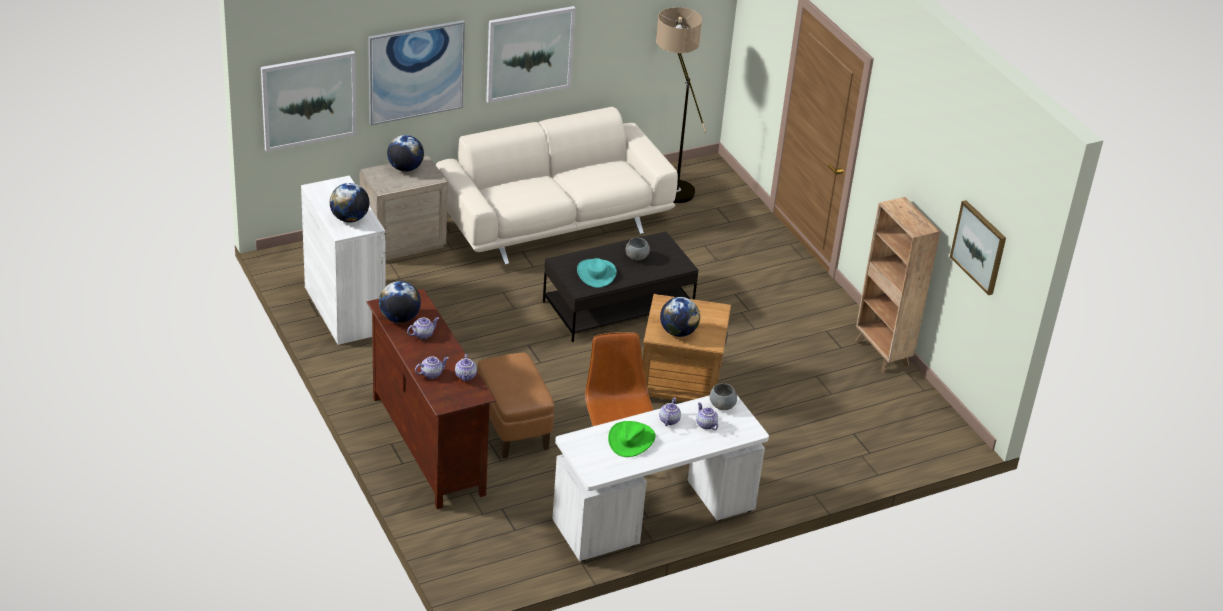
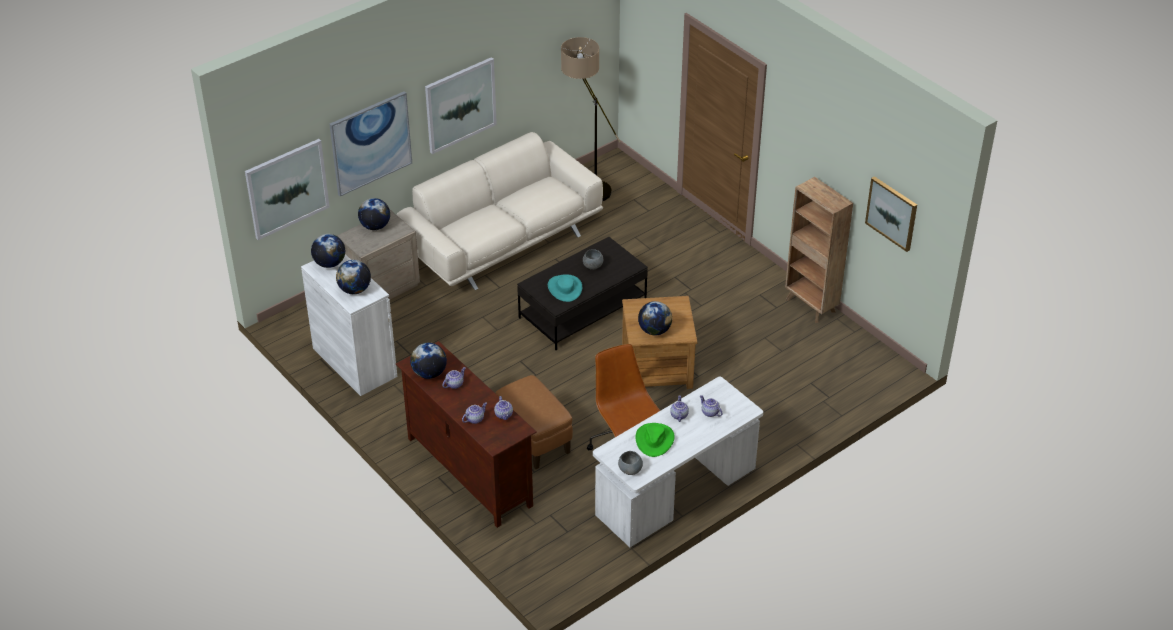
camera: 10 degrees left, 5 degrees up
(333, 188) = (329, 263): none -> globe
(722, 405) = (717, 392): grey bowl -> grey bowl (630, 470)

